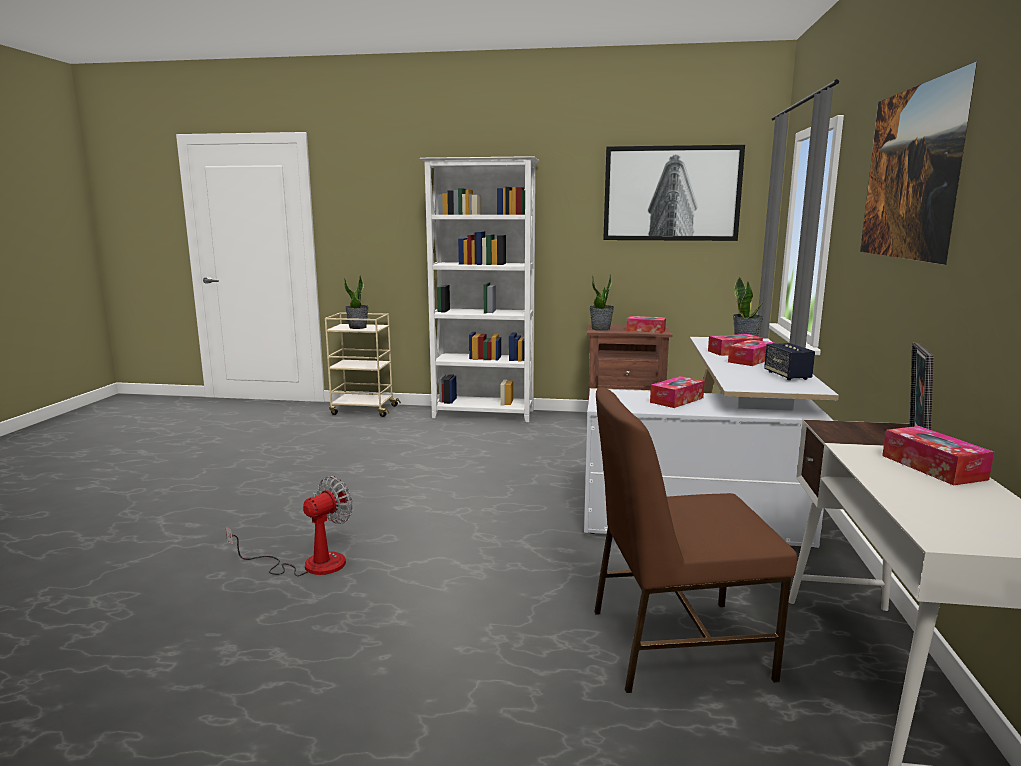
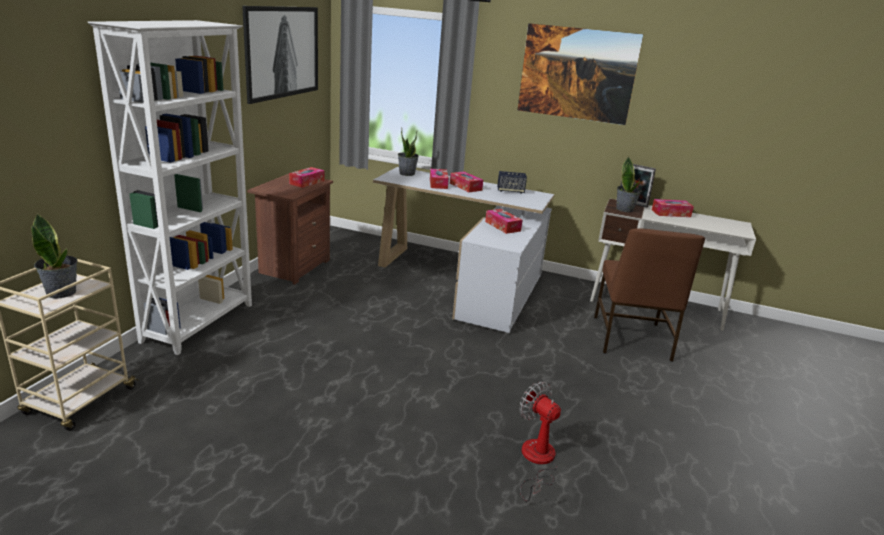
camera: 80 degrees left, 10 degrees up
(601, 329) = (283, 192): potted plant -> potted plant (625, 209)

